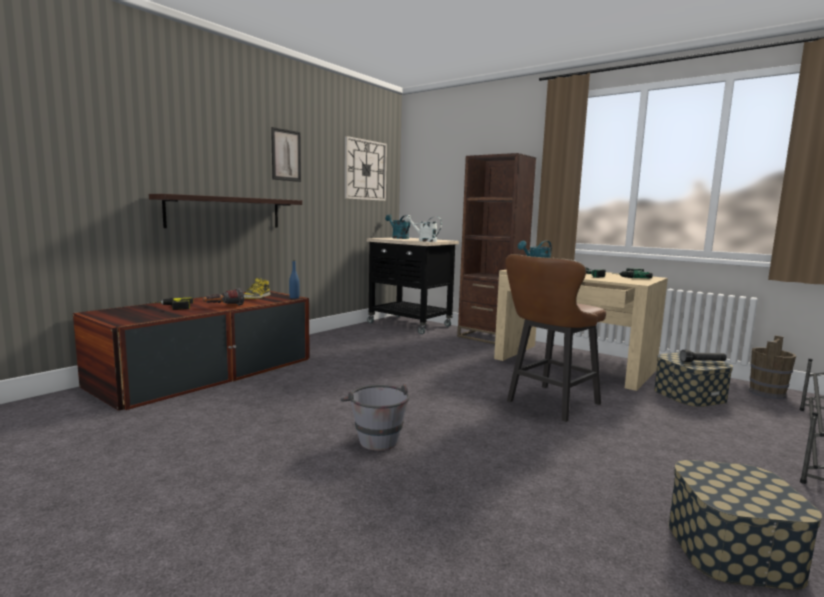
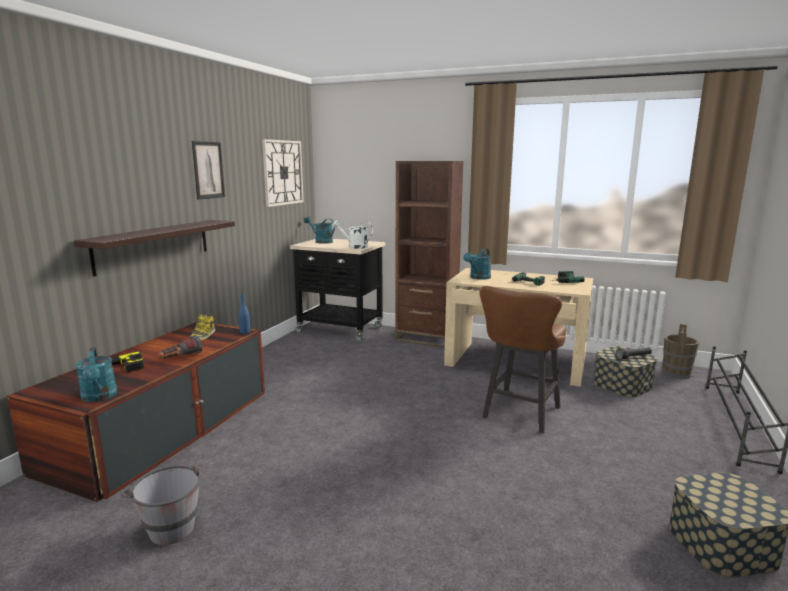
camera: 15 degrees left, 5 degrees up
(136, 320) = (99, 397): none -> turquoise watering can
(375, 438) = (391, 485): grey bucket -> grey bucket (168, 525)

